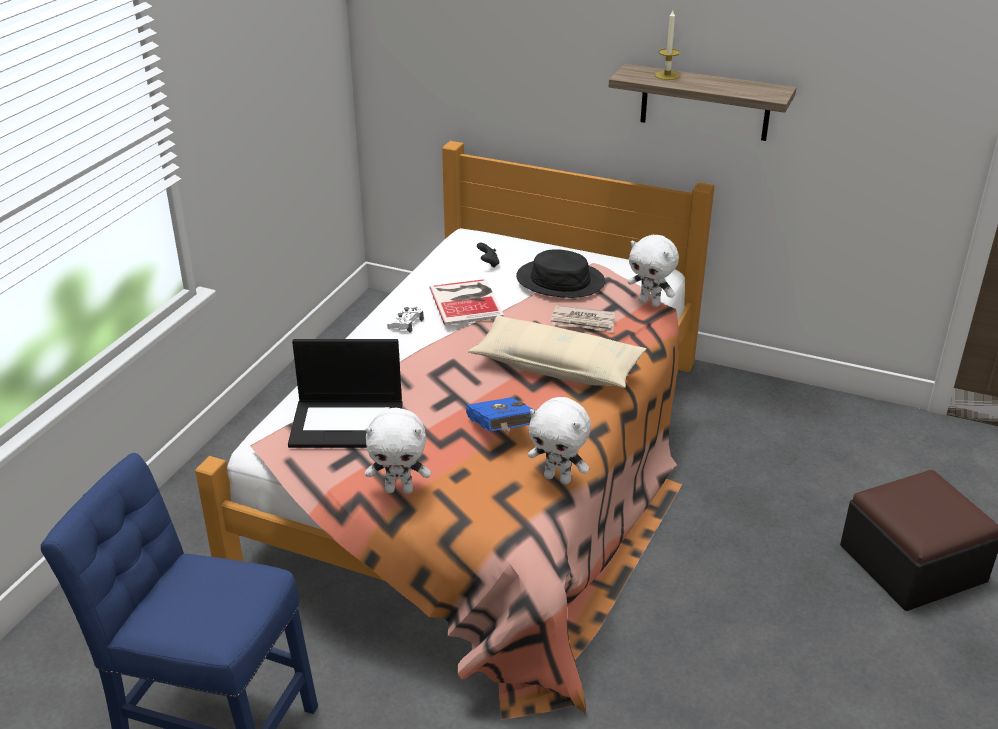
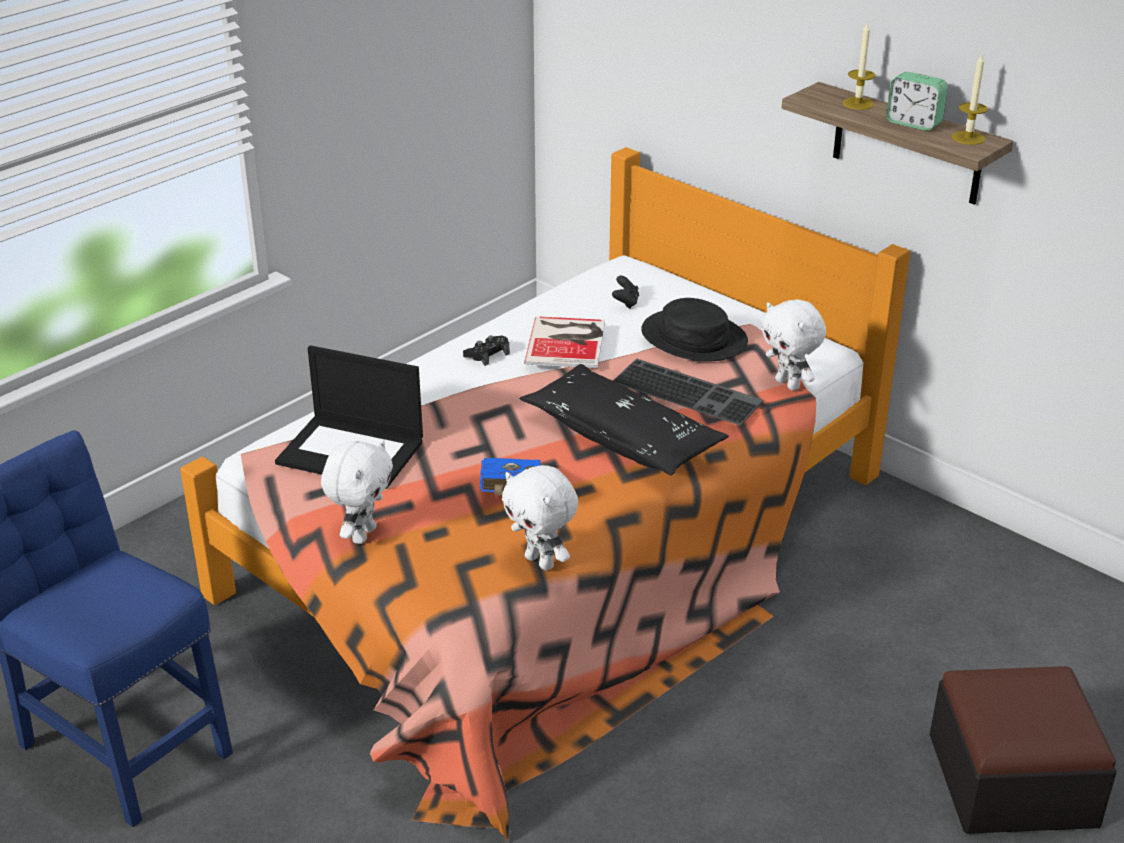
camera: 20 degrees right, 0 degrees up
(399, 489) = (362, 534): white plush toy -> white plush toy turned 90 degrees counterclockwise
(406, 323) = (487, 355): white game controller -> black game controller
(557, 366) = (622, 436): beige pillow -> black pillow
(583, 322) = (689, 391): newspaper -> keyboard
(718, 84) = (913, 123): none -> alarm clock
(765, 89) = (968, 138): none -> candle

